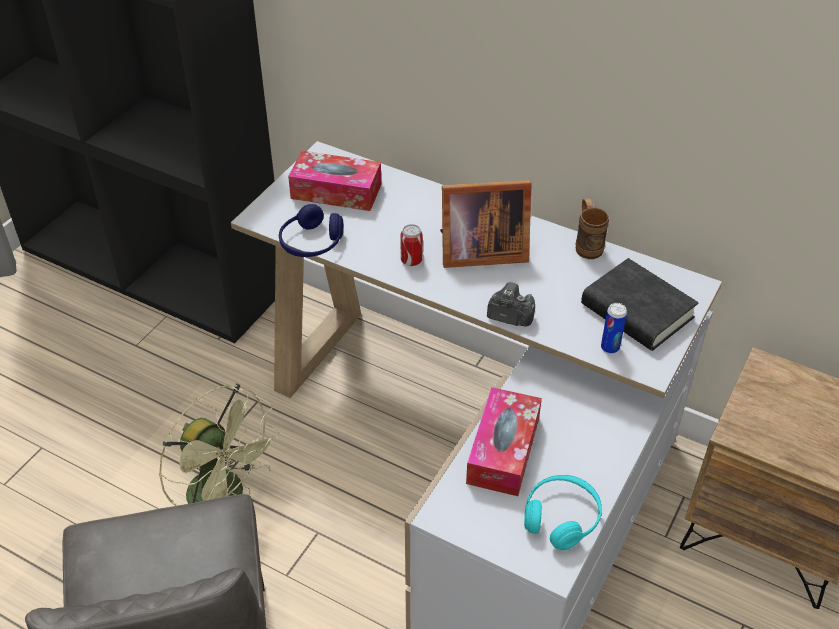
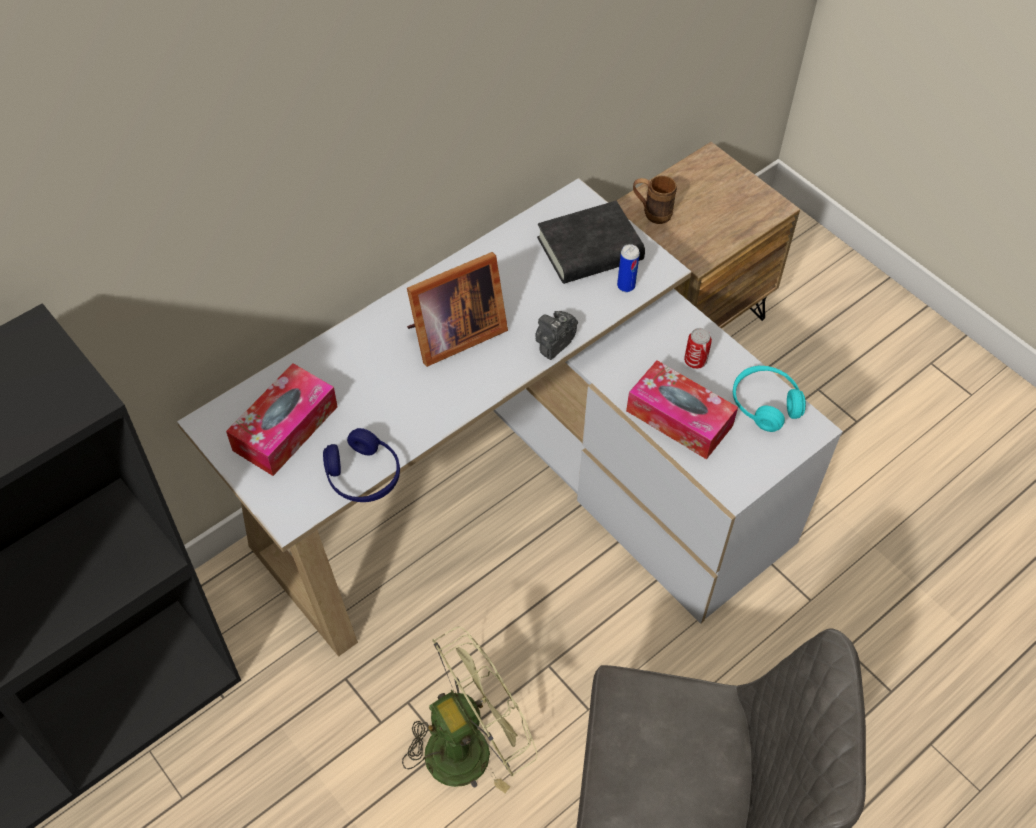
camera: 70 degrees left, 10 degrees up
(411, 260) = (437, 395): can -> can (695, 361)
(479, 252) = (452, 335): picture frame -> picture frame turned 45 degrees clockwise
(587, 245) = (485, 249): brown mug -> brown mug (651, 213)

